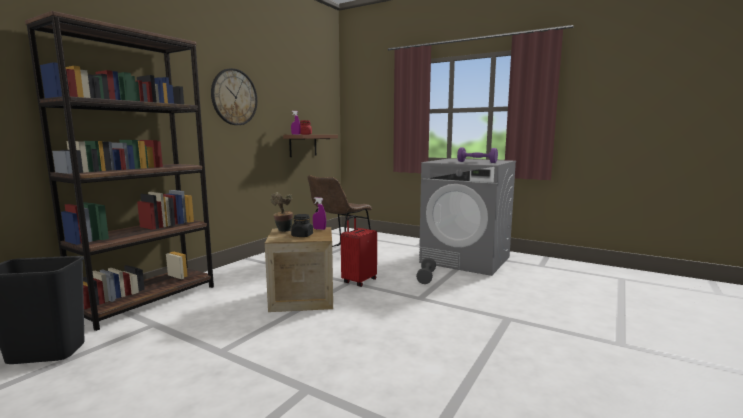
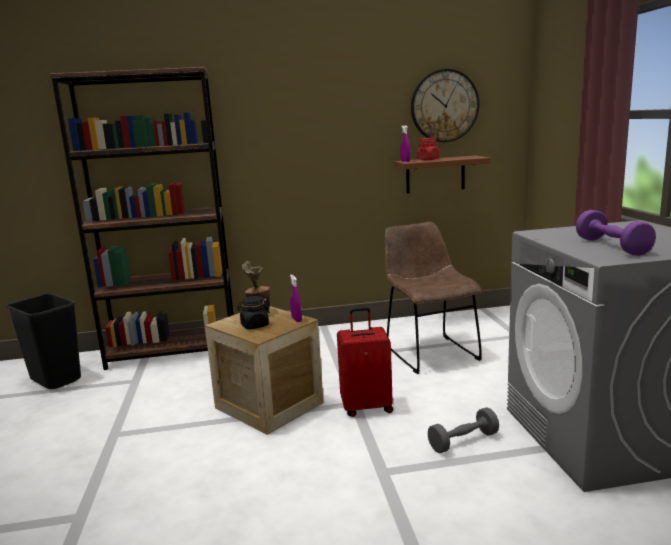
camera: 50 degrees right, 5 degrees up
(234, 97) = (306, 117): wall clock -> wall clock (444, 106)
(339, 253) = (429, 352): brown chair -> brown chair turned 75 degrees clockwise

